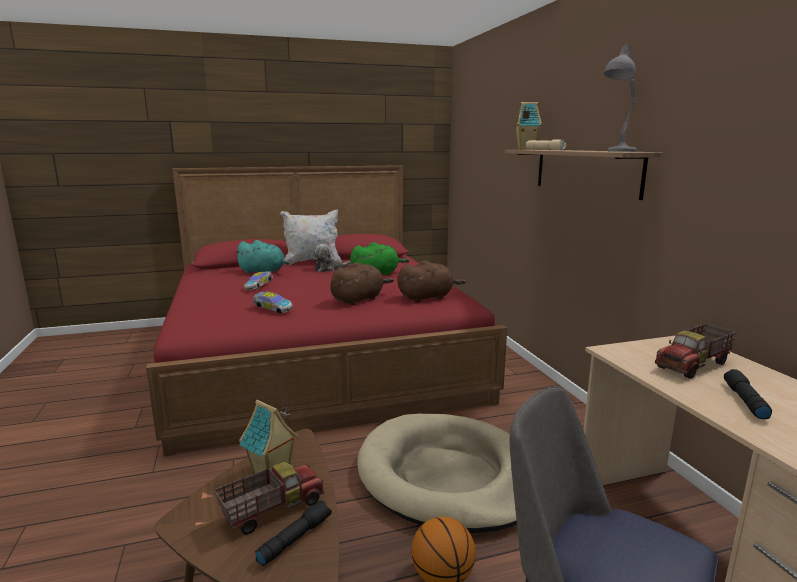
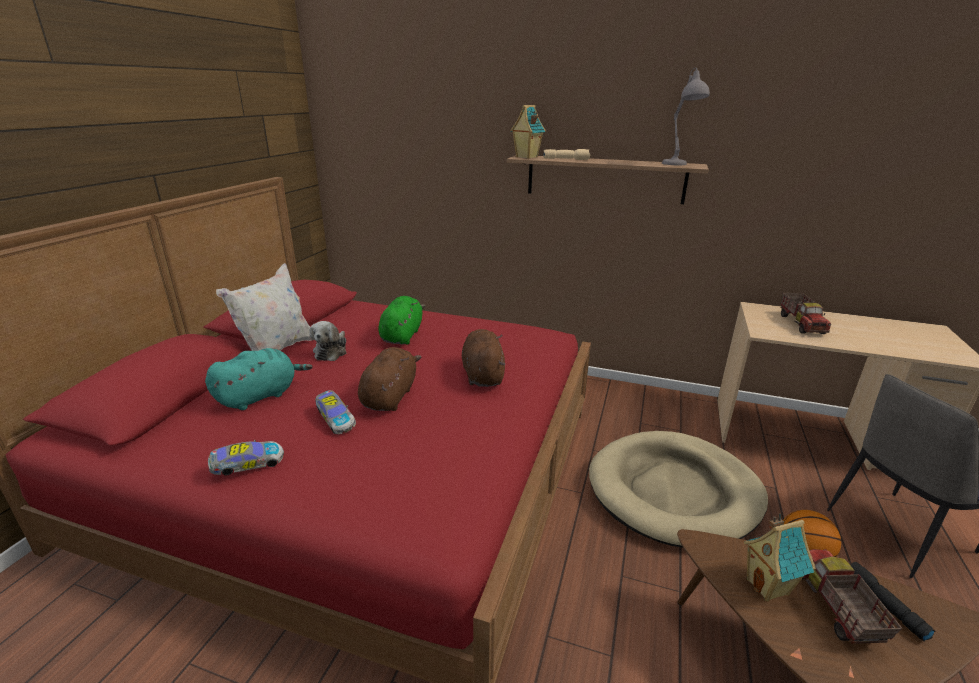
camera: 55 degrees left, 10 degrees up
(272, 309) = (452, 437): toy car -> toy car (247, 466)
(427, 297) = (519, 342): brown plush toy -> brown plush toy (390, 396)
(744, 400) = (861, 336): black flashlight -> none

